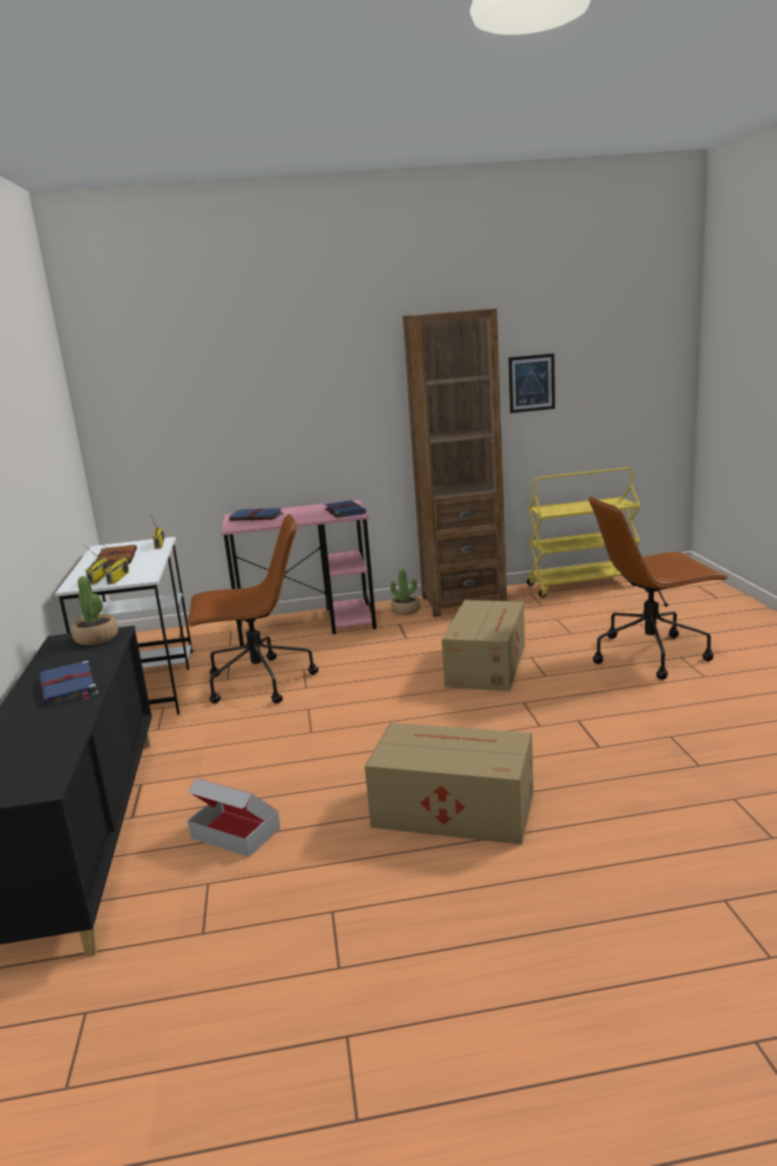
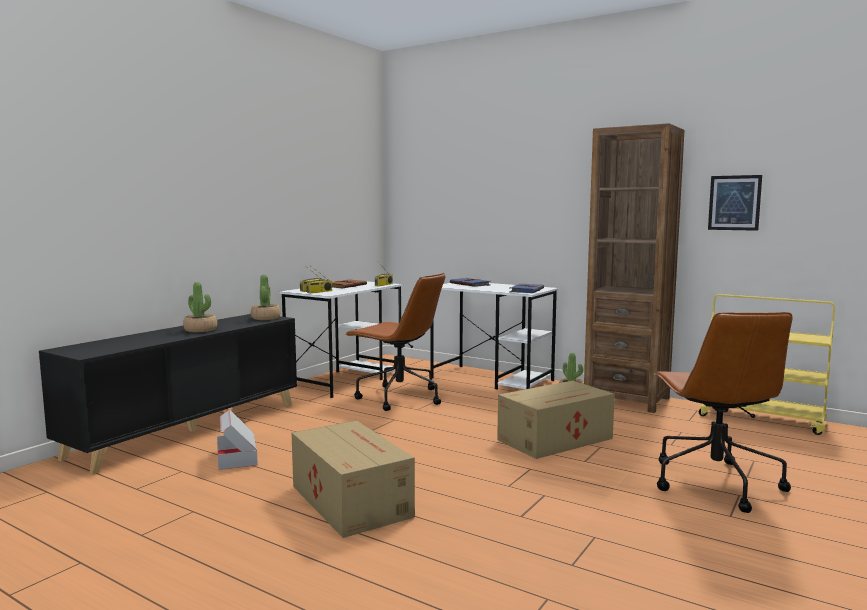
camera: 40 degrees right, 10 degrees down
(68, 687) = (200, 330): blue book -> potted plant
(308, 624) = (492, 379): pink desk -> white desk
(651, 654) = (714, 482): brown office chair -> brown office chair turned 120 degrees counterclockwise

